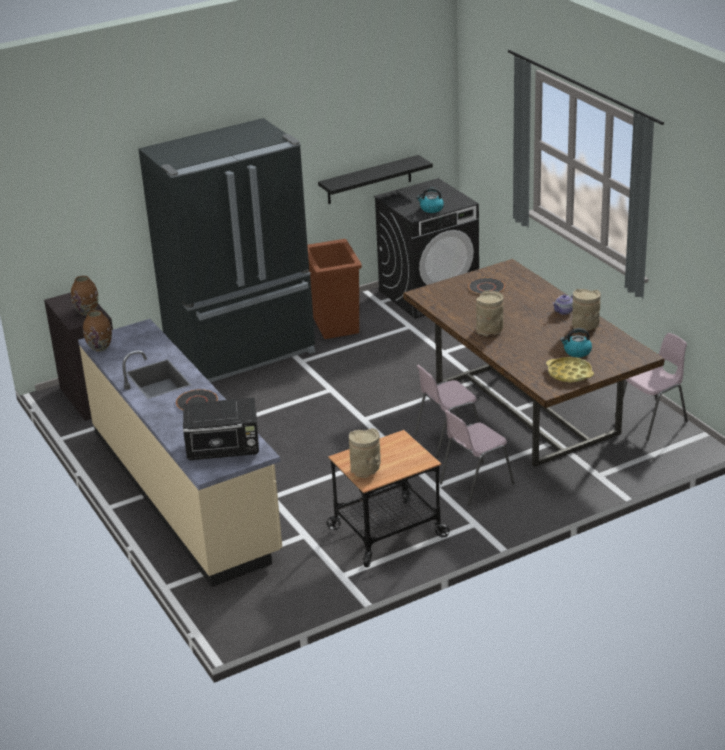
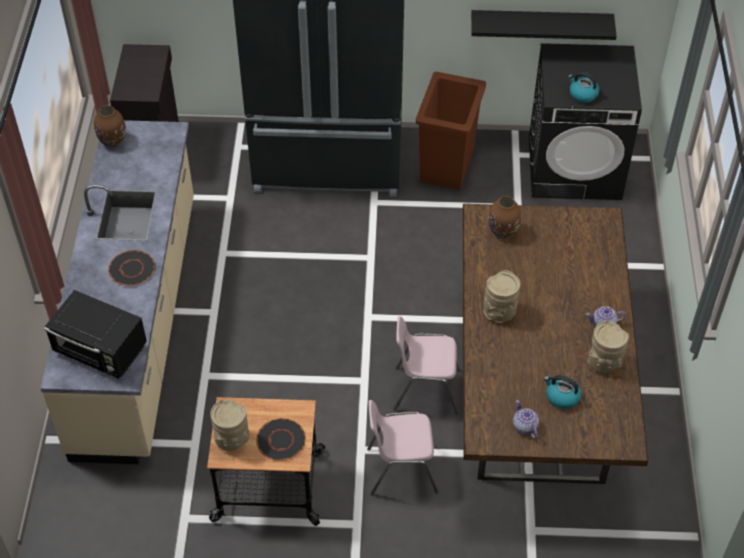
camera: 30 degrees right, 20 degrees up
(87, 311) = (145, 81): brown vase -> brown vase (503, 232)
(486, 287) = (553, 241): black plate -> black plate (281, 440)
(569, 373) = (524, 427): yellow tray -> teapot
(653, 421) = (654, 485): pink chair -> none

